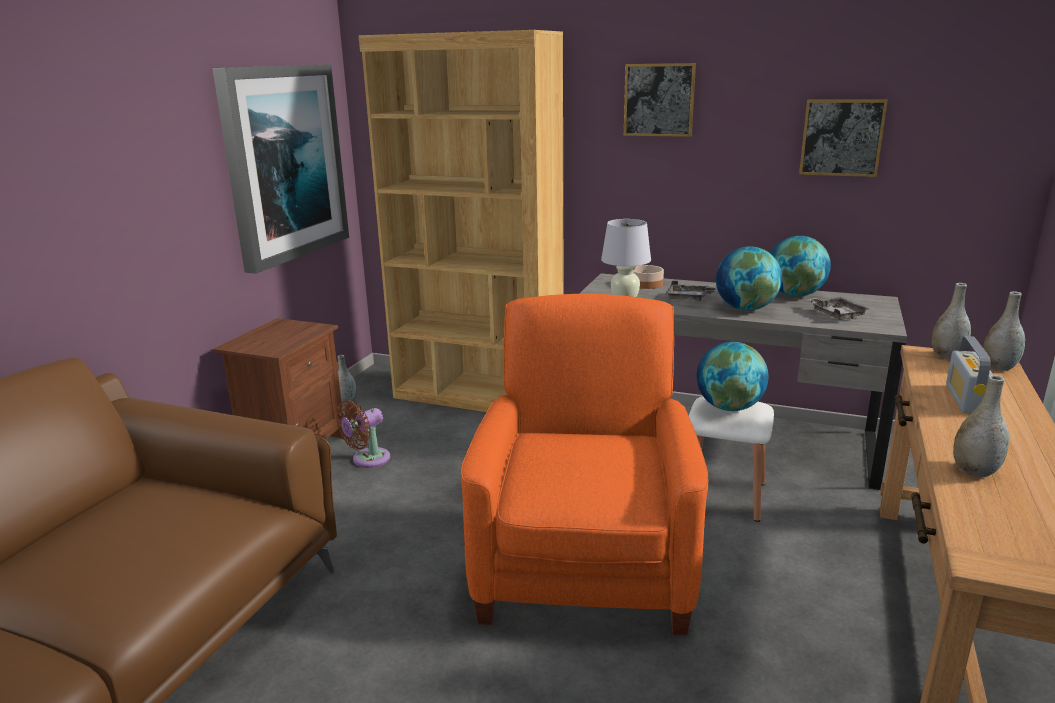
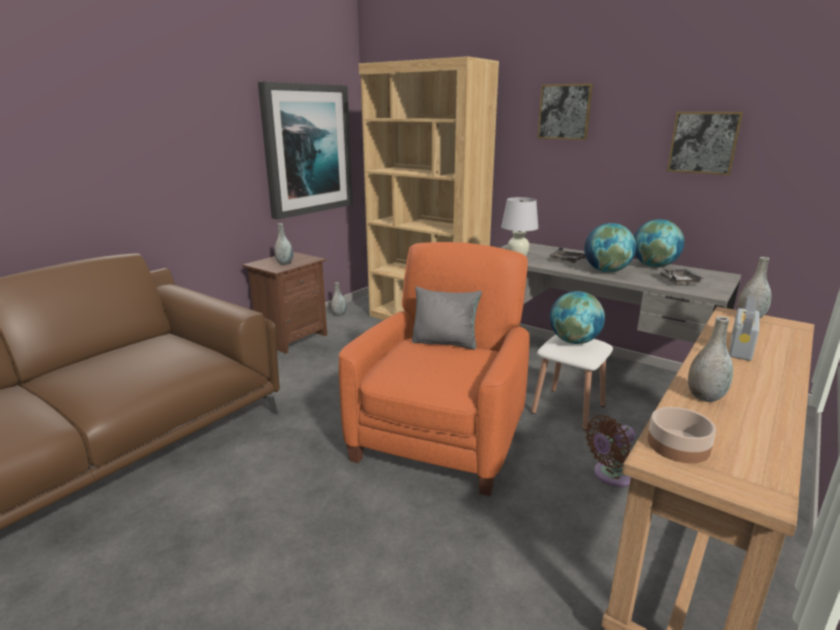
camera: 15 degrees right, 0 degrees up
(367, 460) = (333, 350): brown fan -> brown fan (610, 475)
(579, 434) = (445, 343): none -> grey pillow
(646, 284) = (543, 250): bowl -> bowl (678, 446)
(999, 367) = (791, 330): grey vase -> grey vase (284, 263)

